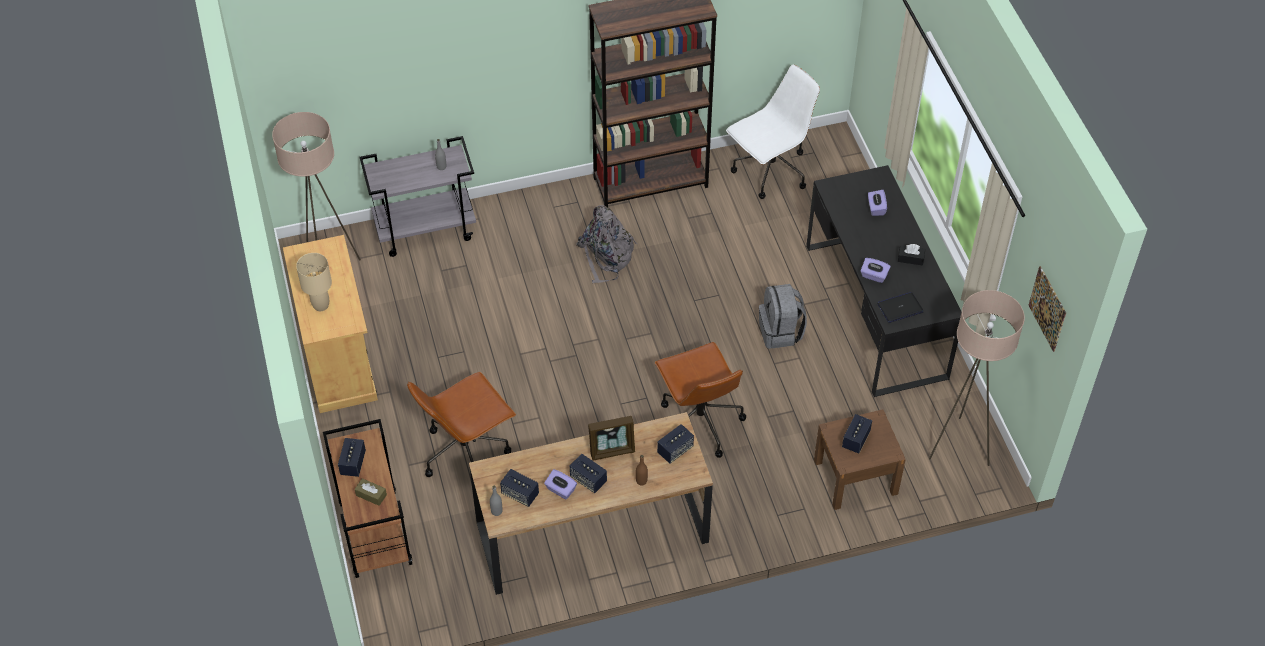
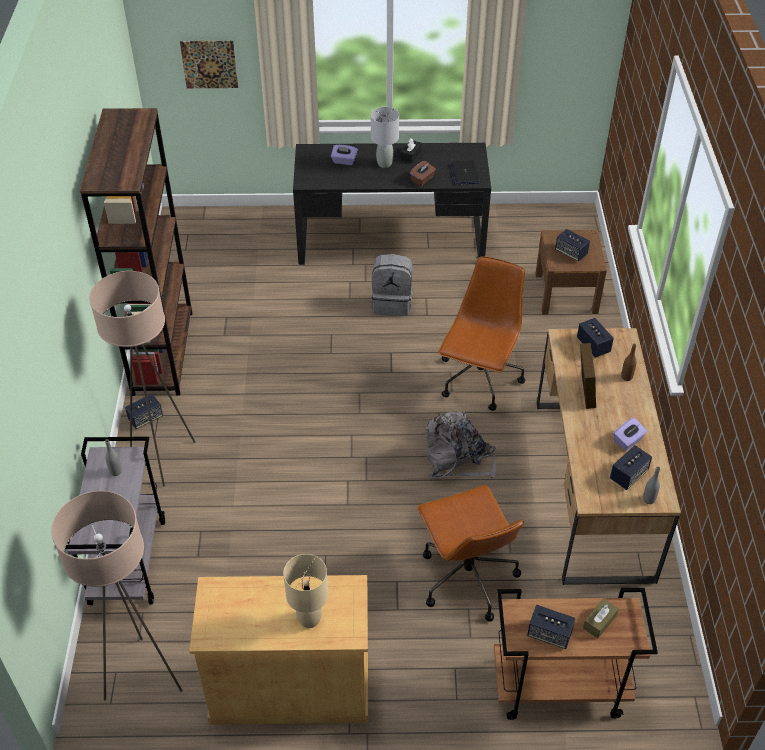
camera: 75 degrees left, 5 degrees down
(588, 479) = (618, 416): speaker -> speaker (145, 418)
(606, 256) = (244, 407): grey backpack -> grey backpack (457, 459)
(699, 422) = (479, 380): brown office chair -> brown office chair turned 60 degrees counterclockwise
(770, 172) = (196, 267): white office chair -> none
(874, 276) = (422, 179): purple tissue box -> brown tissue box
(886, 240) = (384, 163): none -> grey table lamp
(959, 447) = (549, 227): beige floor lamp -> beige floor lamp (162, 458)
(1047, 308) = (580, 34): picture -> picture (209, 64)

